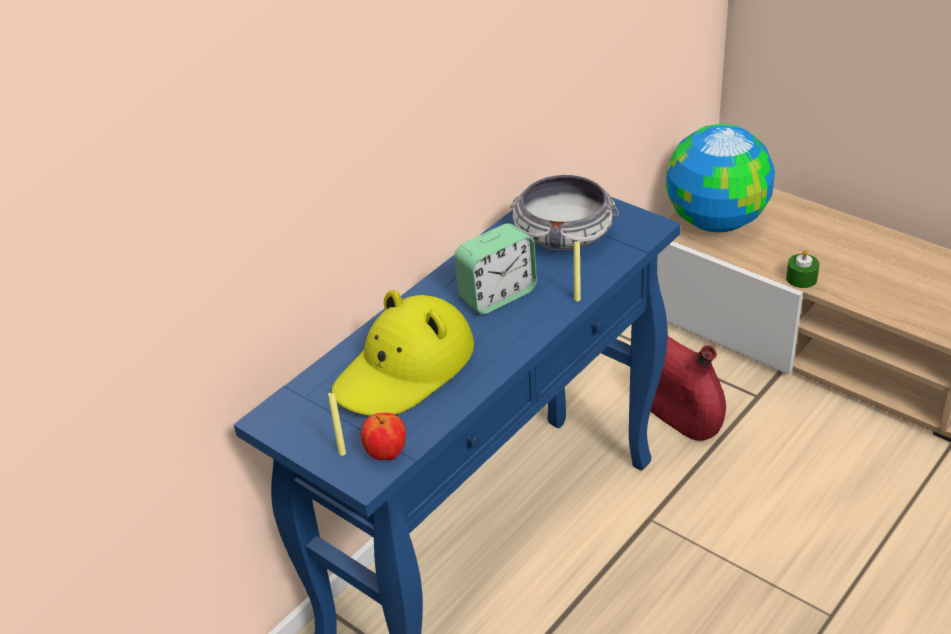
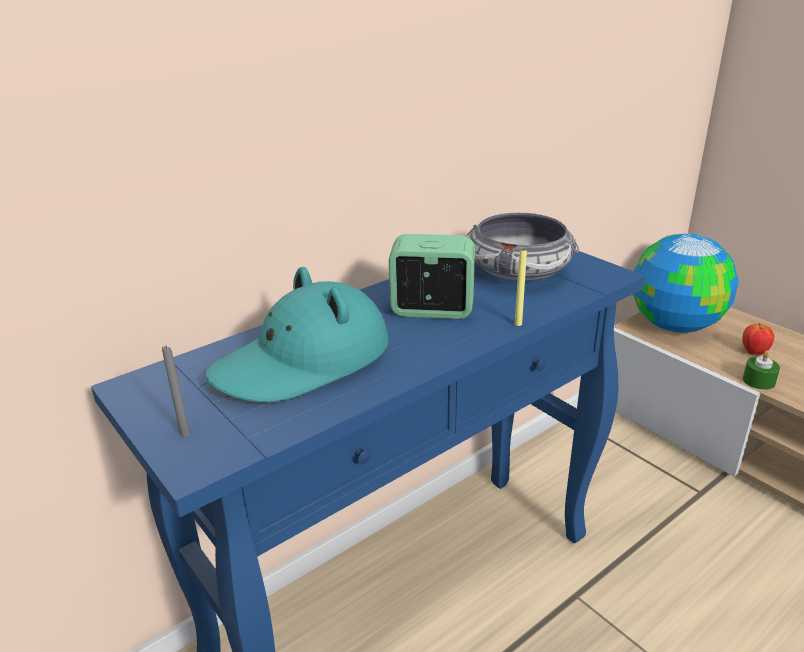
camera: 10 degrees right, 10 degrees down
(342, 453) = (185, 434): yellow candle -> grey candle
(386, 454) = (235, 443): apple -> apple (754, 352)
(405, 369) = (303, 361): yellow hat -> turquoise hat
(497, 295) = (432, 310): alarm clock -> alarm clock turned 150 degrees counterclockwise
(679, 417) = (620, 498): red vase -> none

